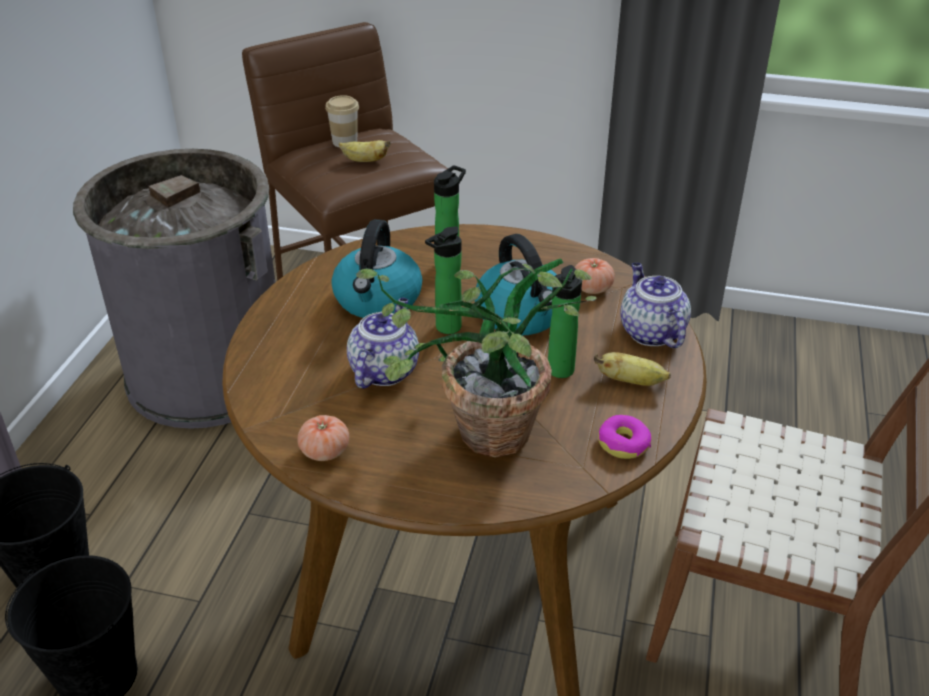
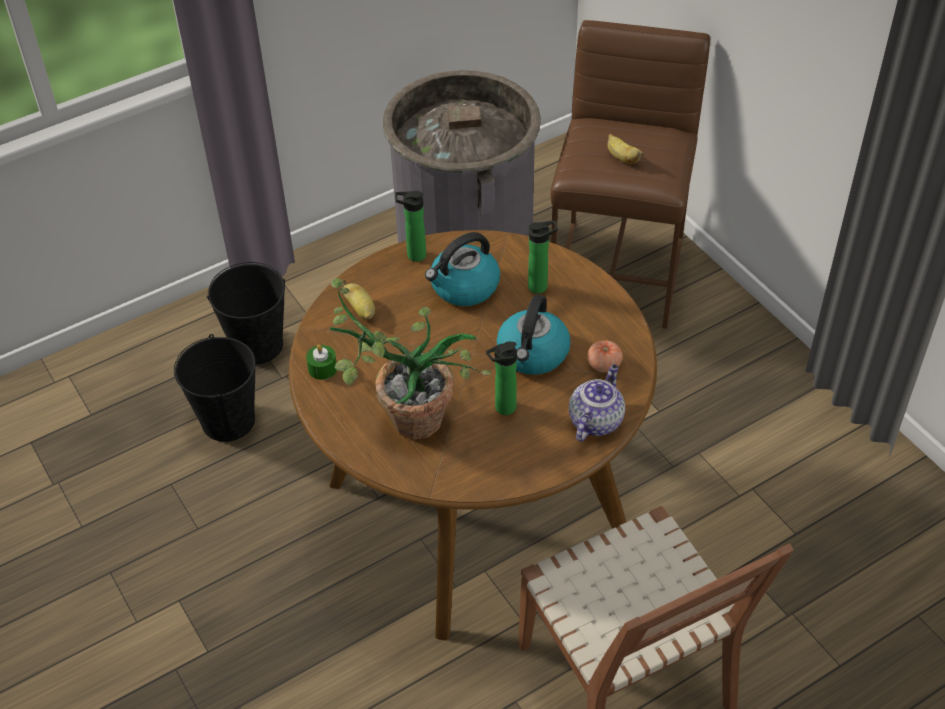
camera: 45 degrees right, 10 degrees up
(325, 451) = (322, 368): tomato -> green candle
(345, 142) = (631, 131): cup -> none
(384, 370) = (410, 338): teapot -> none
(445, 328) = (477, 334): bottle -> bottle (413, 255)
(623, 444) = (476, 477): donut -> none
(631, 381) = (535, 444): banana -> banana (361, 310)

